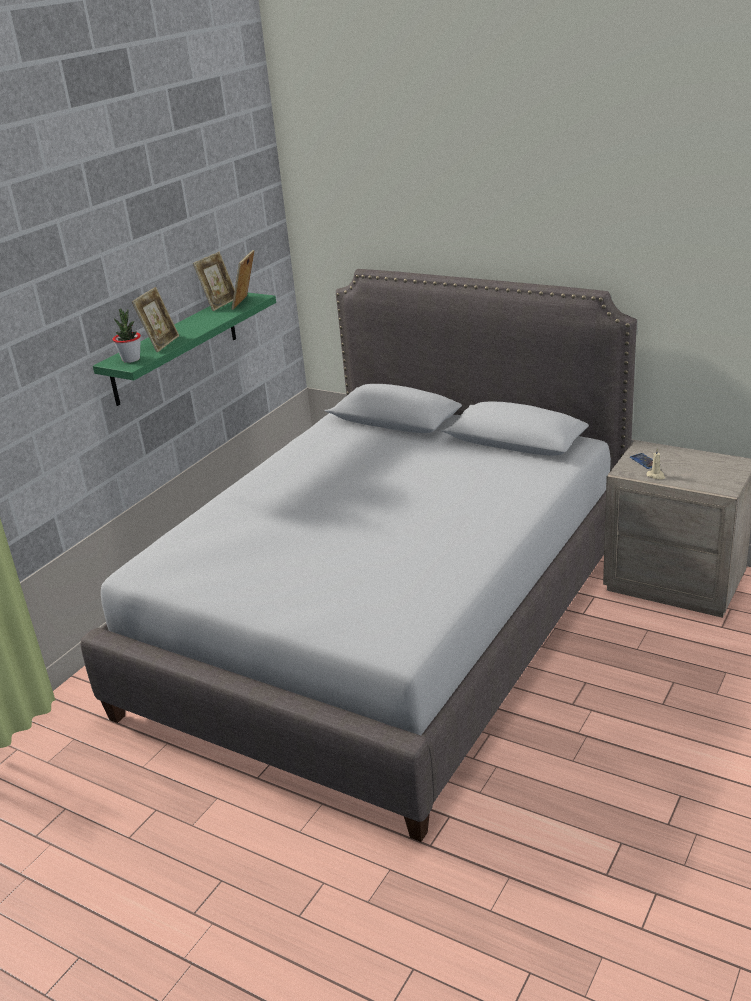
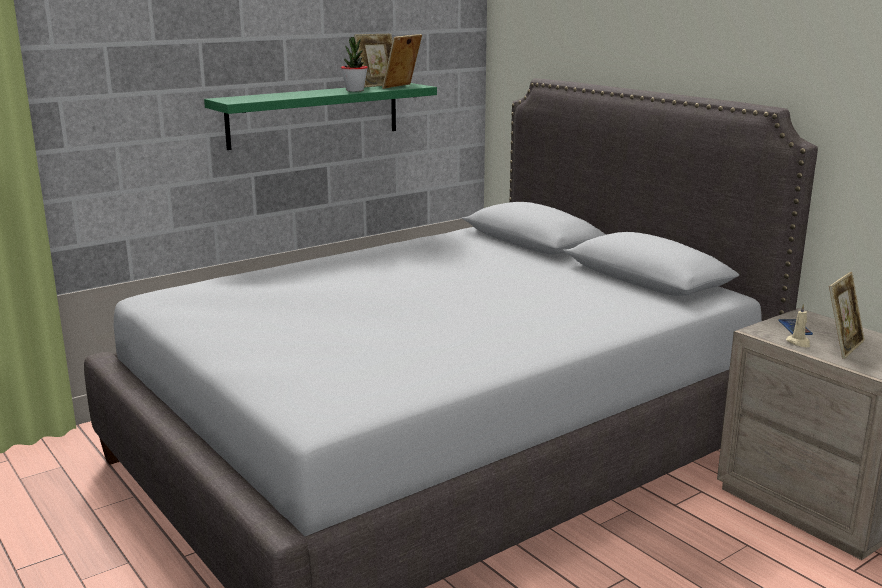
camera: 20 degrees right, 10 degrees down
(131, 359) = (241, 99): potted plant -> potted plant (355, 90)
(161, 344) = (283, 95): picture frame -> picture frame (842, 347)

